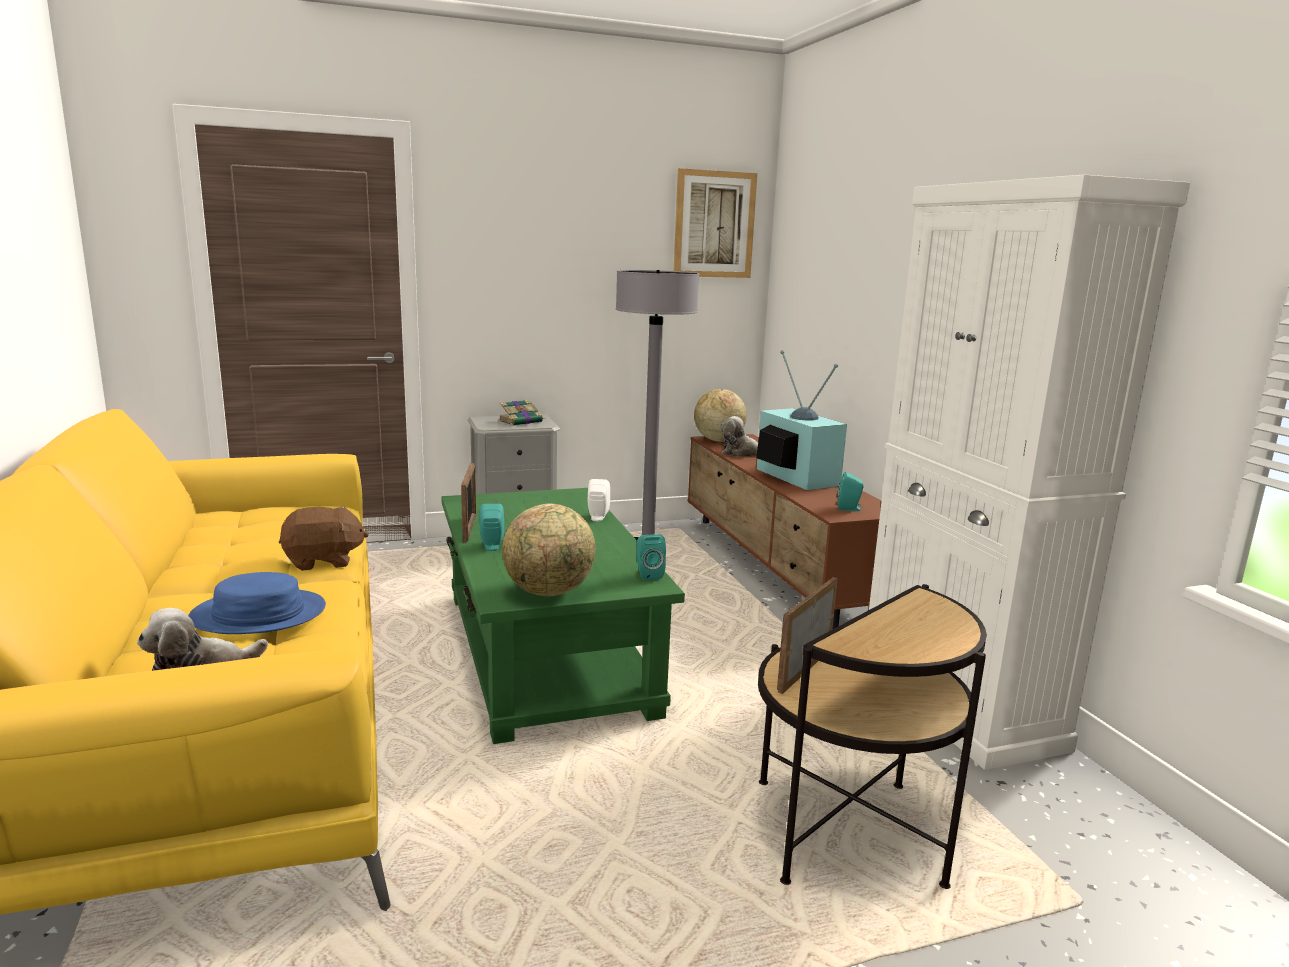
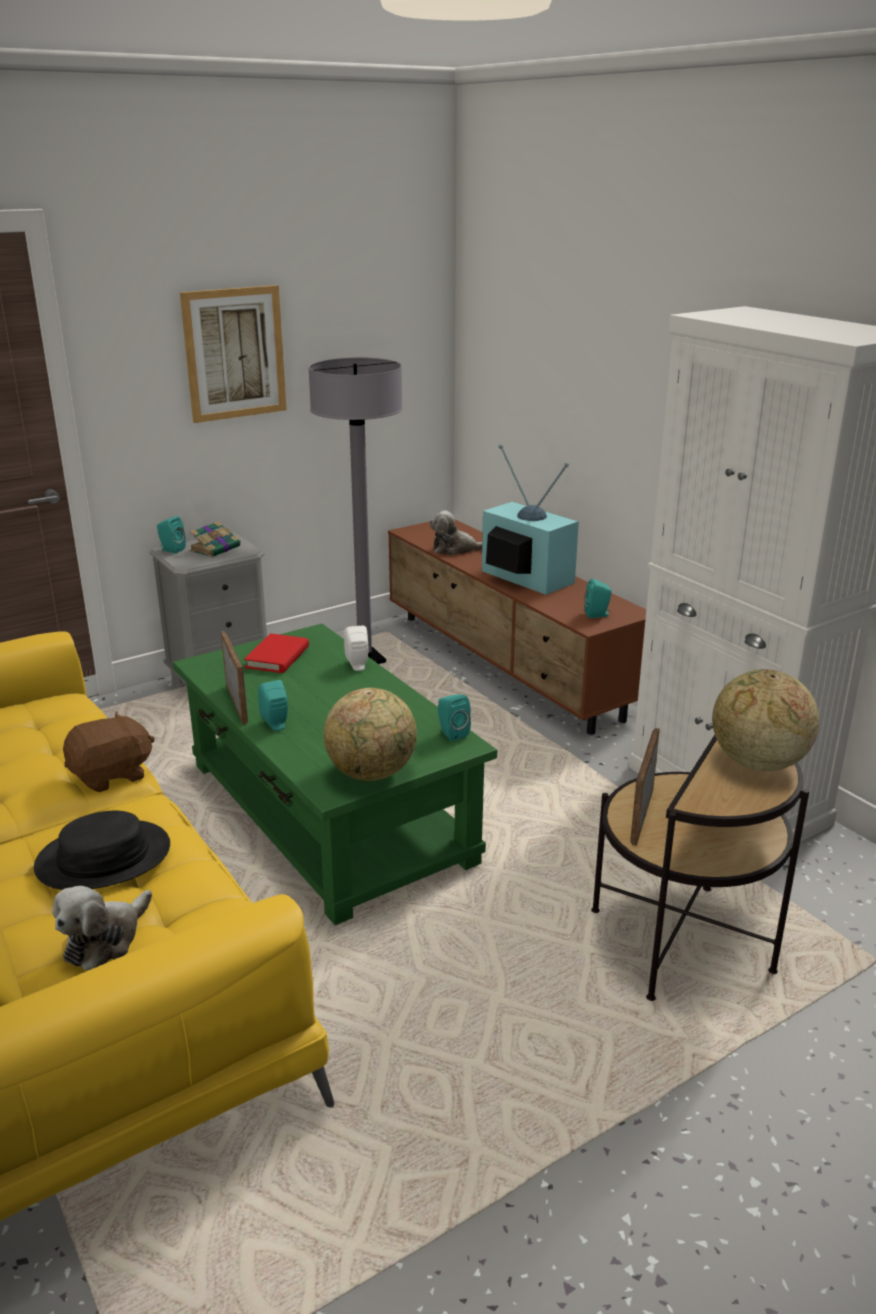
camera: 15 degrees left, 10 degrees up
(258, 614) = (104, 858): blue hat -> black hat
(484, 418) = (171, 550): none -> turquoise speaker
(531, 504) = (277, 657): none -> red book
(714, 224) = (395, 291): picture -> picture (234, 353)
(718, 440) = (420, 533): globe -> globe (757, 763)

